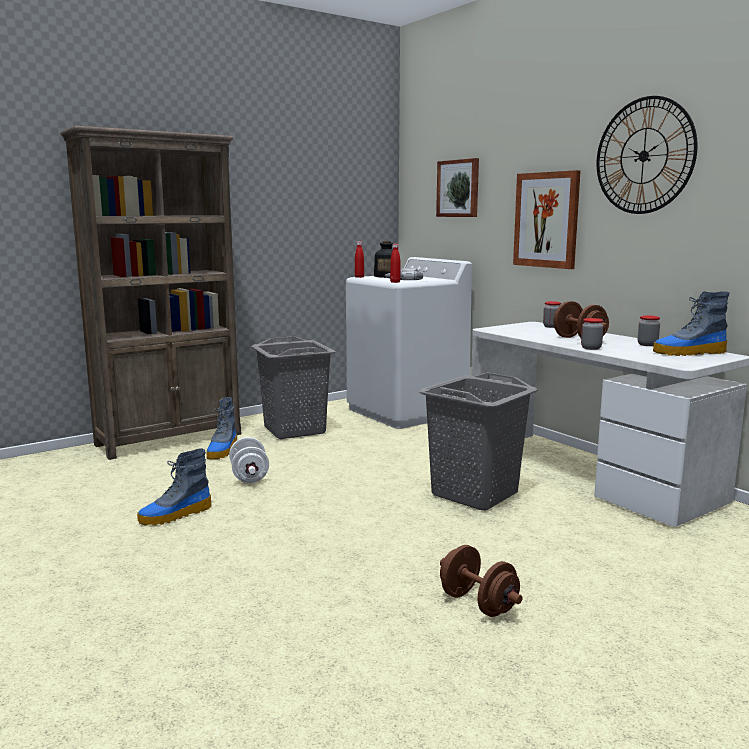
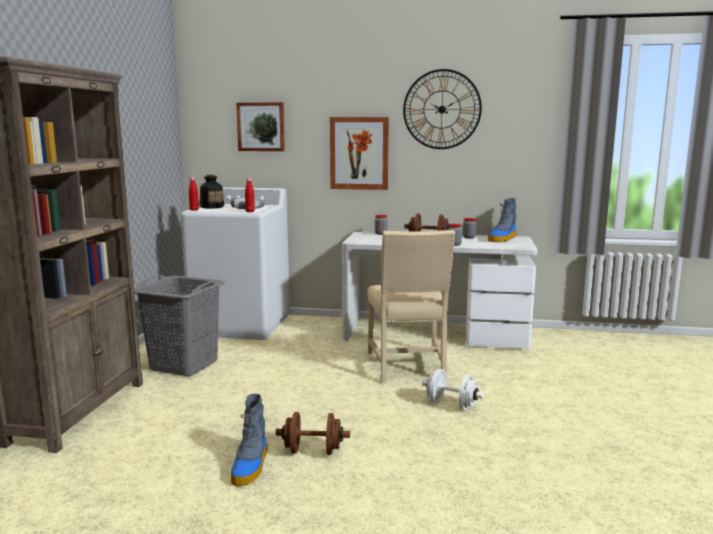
camera: 45 degrees left, 0 degrees up
(223, 451) = (160, 402): boot -> none
(249, 476) = (236, 413): white dumbbell -> white dumbbell (451, 404)
(474, 494) = (408, 367): grey laundry basket -> beige chair
(478, 604) = (542, 427): brown dumbbell -> brown dumbbell (313, 451)

